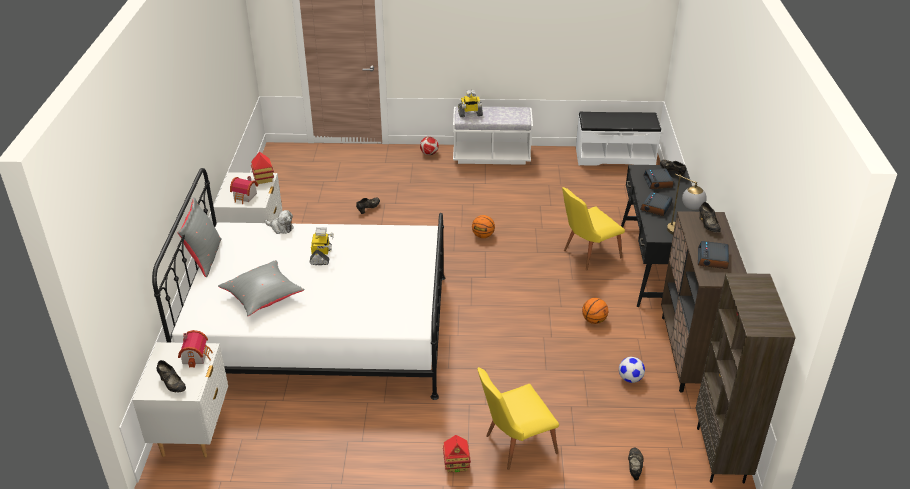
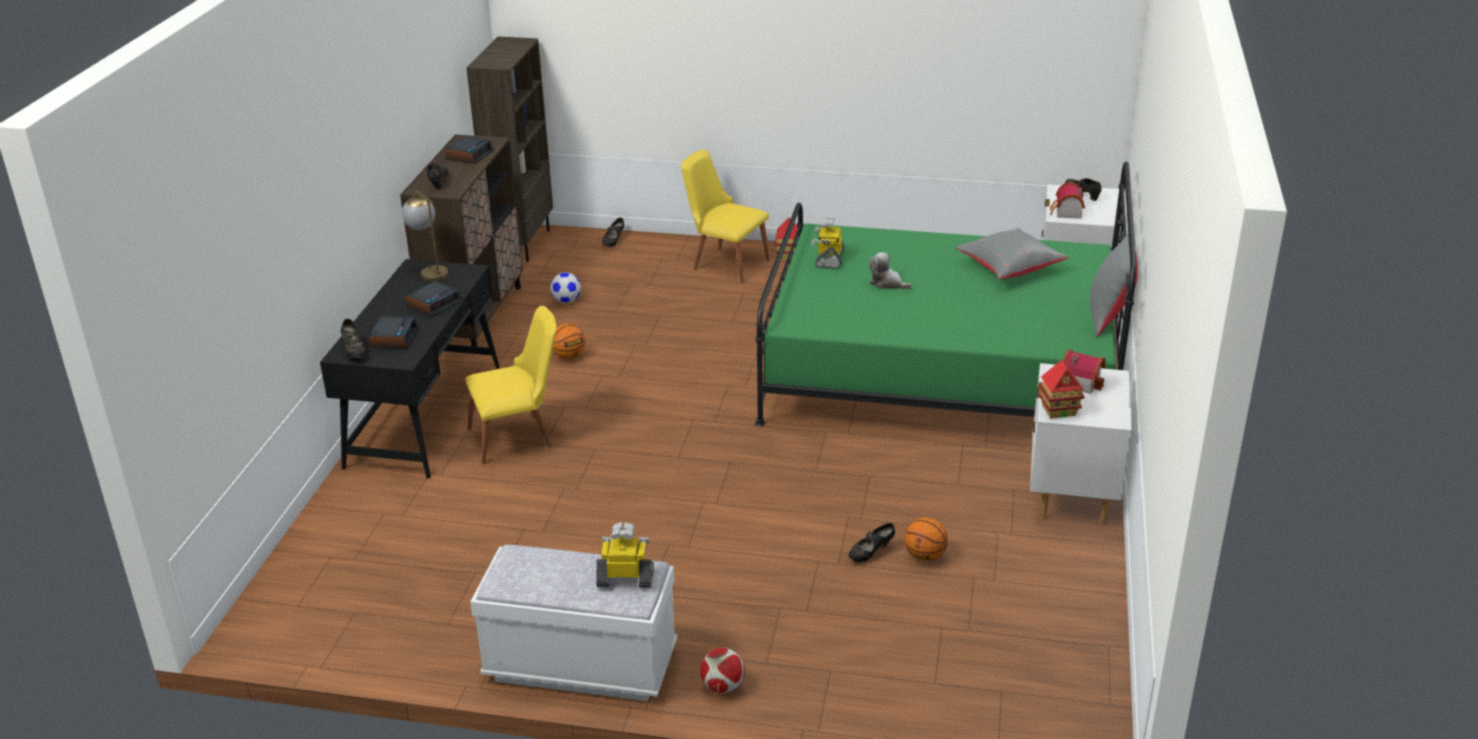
camera: 170 degrees left, 5 degrees down
(281, 228) = (1008, 346): plush toy -> plush toy (887, 283)
(321, 256) = (939, 306): toy robot -> toy robot (829, 259)
(321, 331) = (940, 372): white bed -> green bed
(483, 236) = (672, 482): basketball -> basketball (924, 556)
(514, 445) = (725, 263): yellow chair -> yellow chair turned 135 degrees counterclockwise
(615, 156) = (311, 634): white bench -> none

